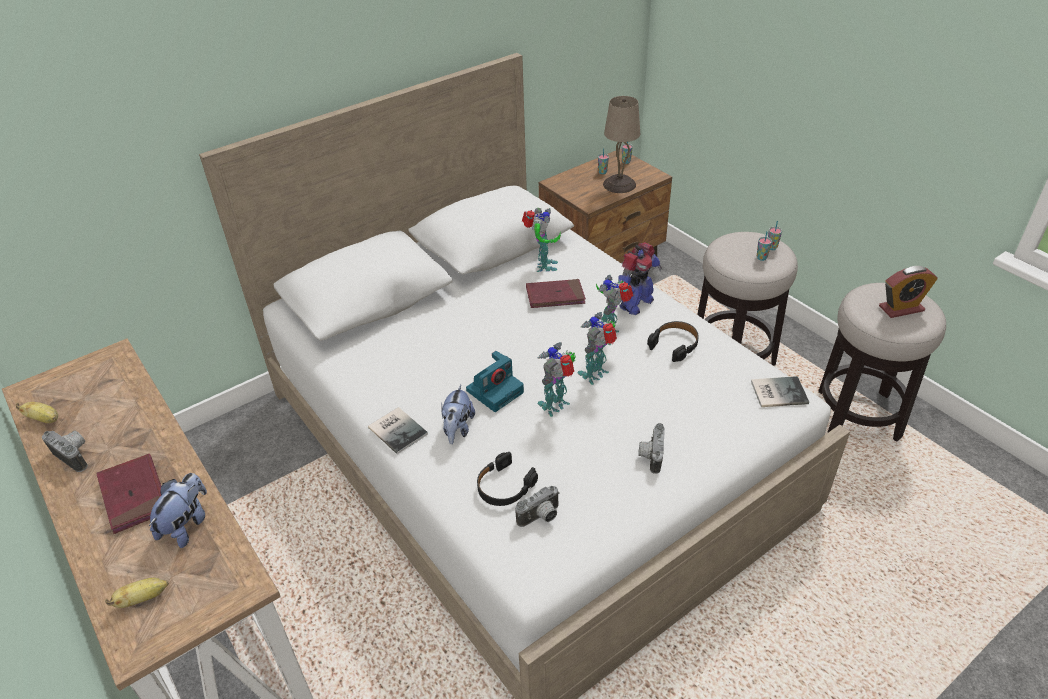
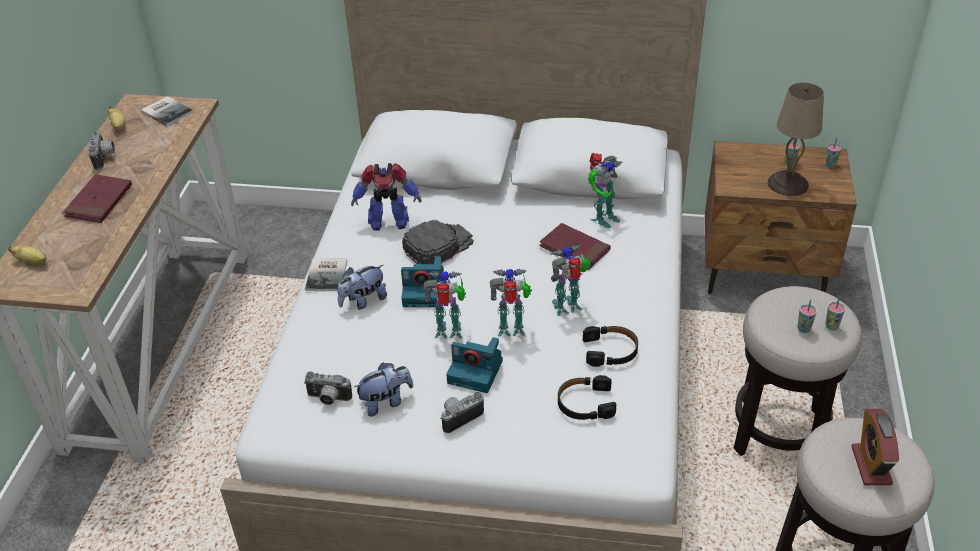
camera: 45 degrees right, 0 degrees up
(187, 525) = (99, 236): plush toy -> plush toy (386, 402)
(456, 353) = (438, 246): none -> black cap
(504, 486) = (336, 361): black headphones -> black headphones (585, 404)
(614, 418) = (476, 371): none -> camera
(635, 304) = (630, 297): toy robot -> toy robot (388, 222)
(777, 391) = (636, 448): book -> book (167, 111)
(901, 308) = (871, 465): alarm clock -> alarm clock turned 60 degrees clockwise

